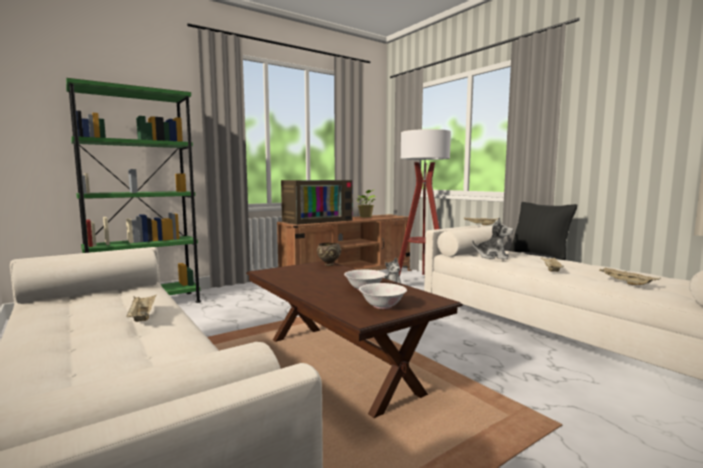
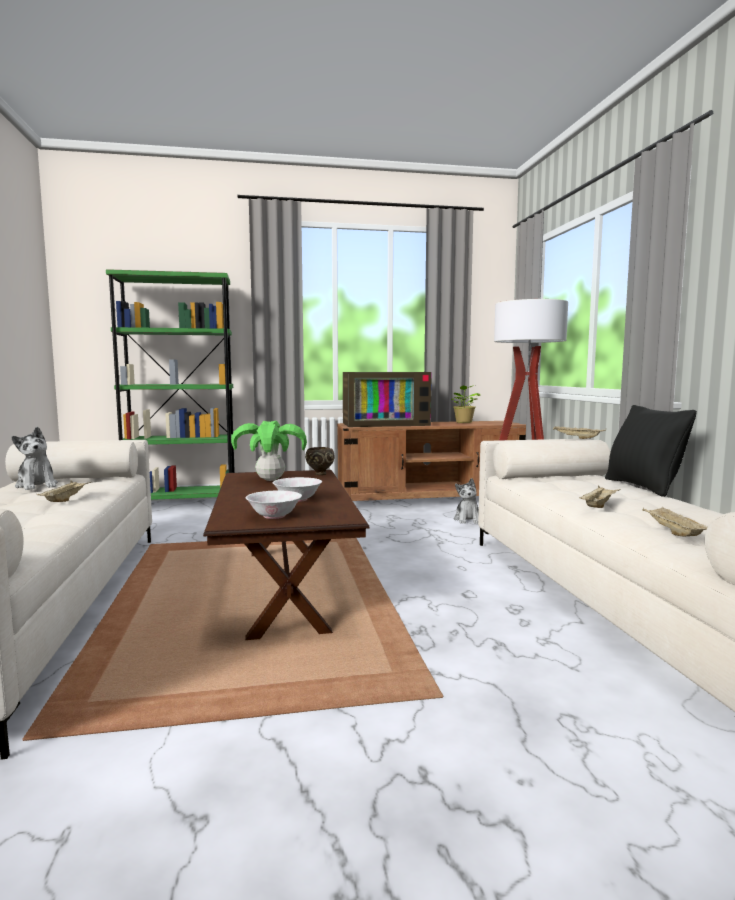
camera: 25 degrees right, 0 degrees up
(301, 274) = (270, 479): none -> potted plant
(493, 257) = (559, 483): plush toy -> plush toy (37, 485)

